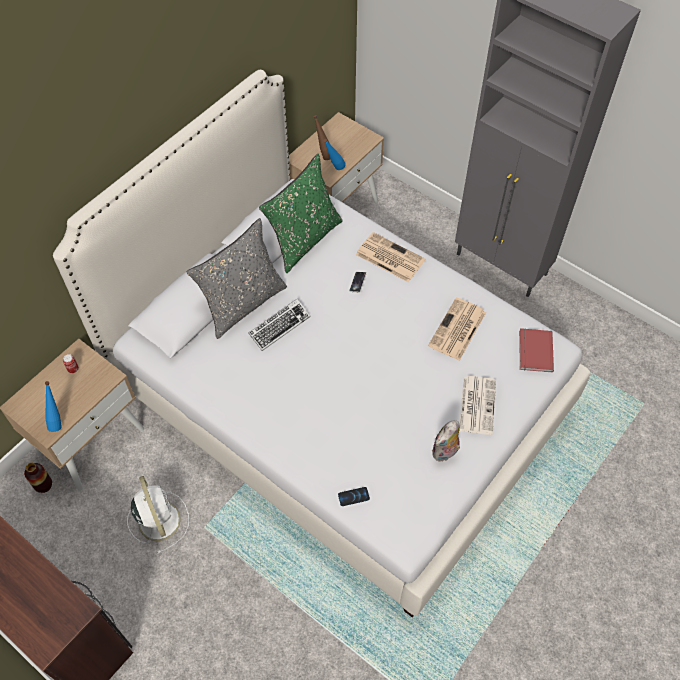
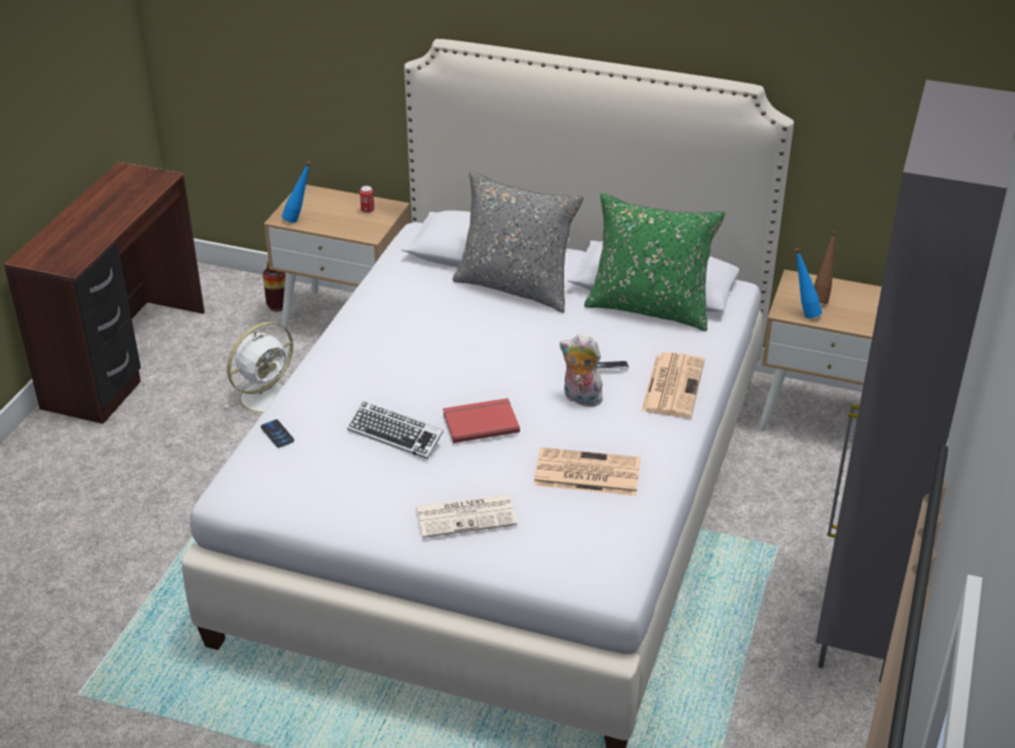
camera: 70 degrees right, 20 degrees down
(279, 326) = (498, 322): keyboard -> keyboard (395, 435)
(445, 453) = (374, 500): plush toy -> plush toy (580, 399)
(534, 351) = (593, 558): red book -> red book (480, 422)

